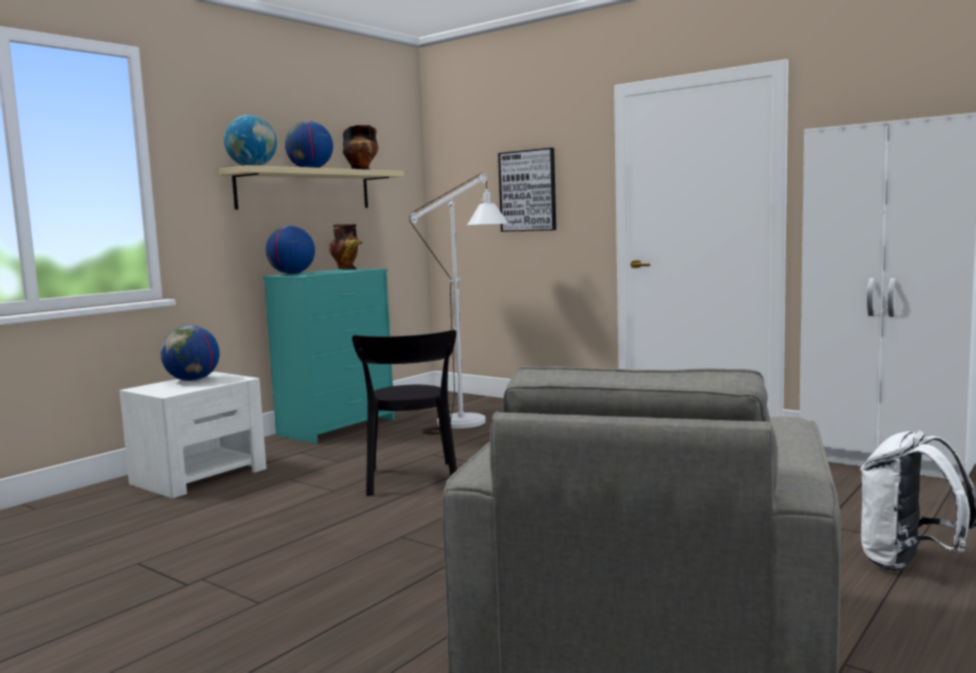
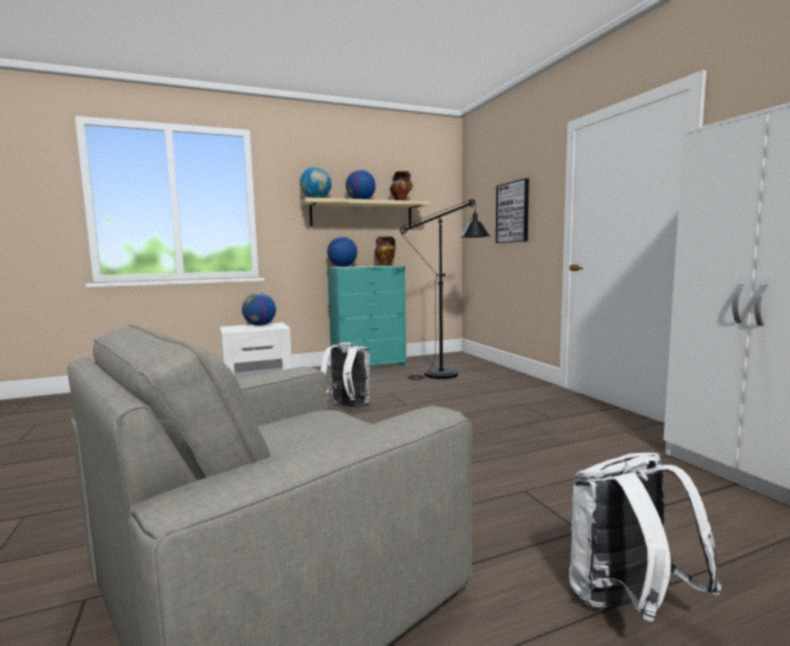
camera: 30 degrees right, 0 degrees up
(411, 481) = (348, 407): black chair -> white backpack
(470, 419) = (450, 373): white floor lamp -> black floor lamp

